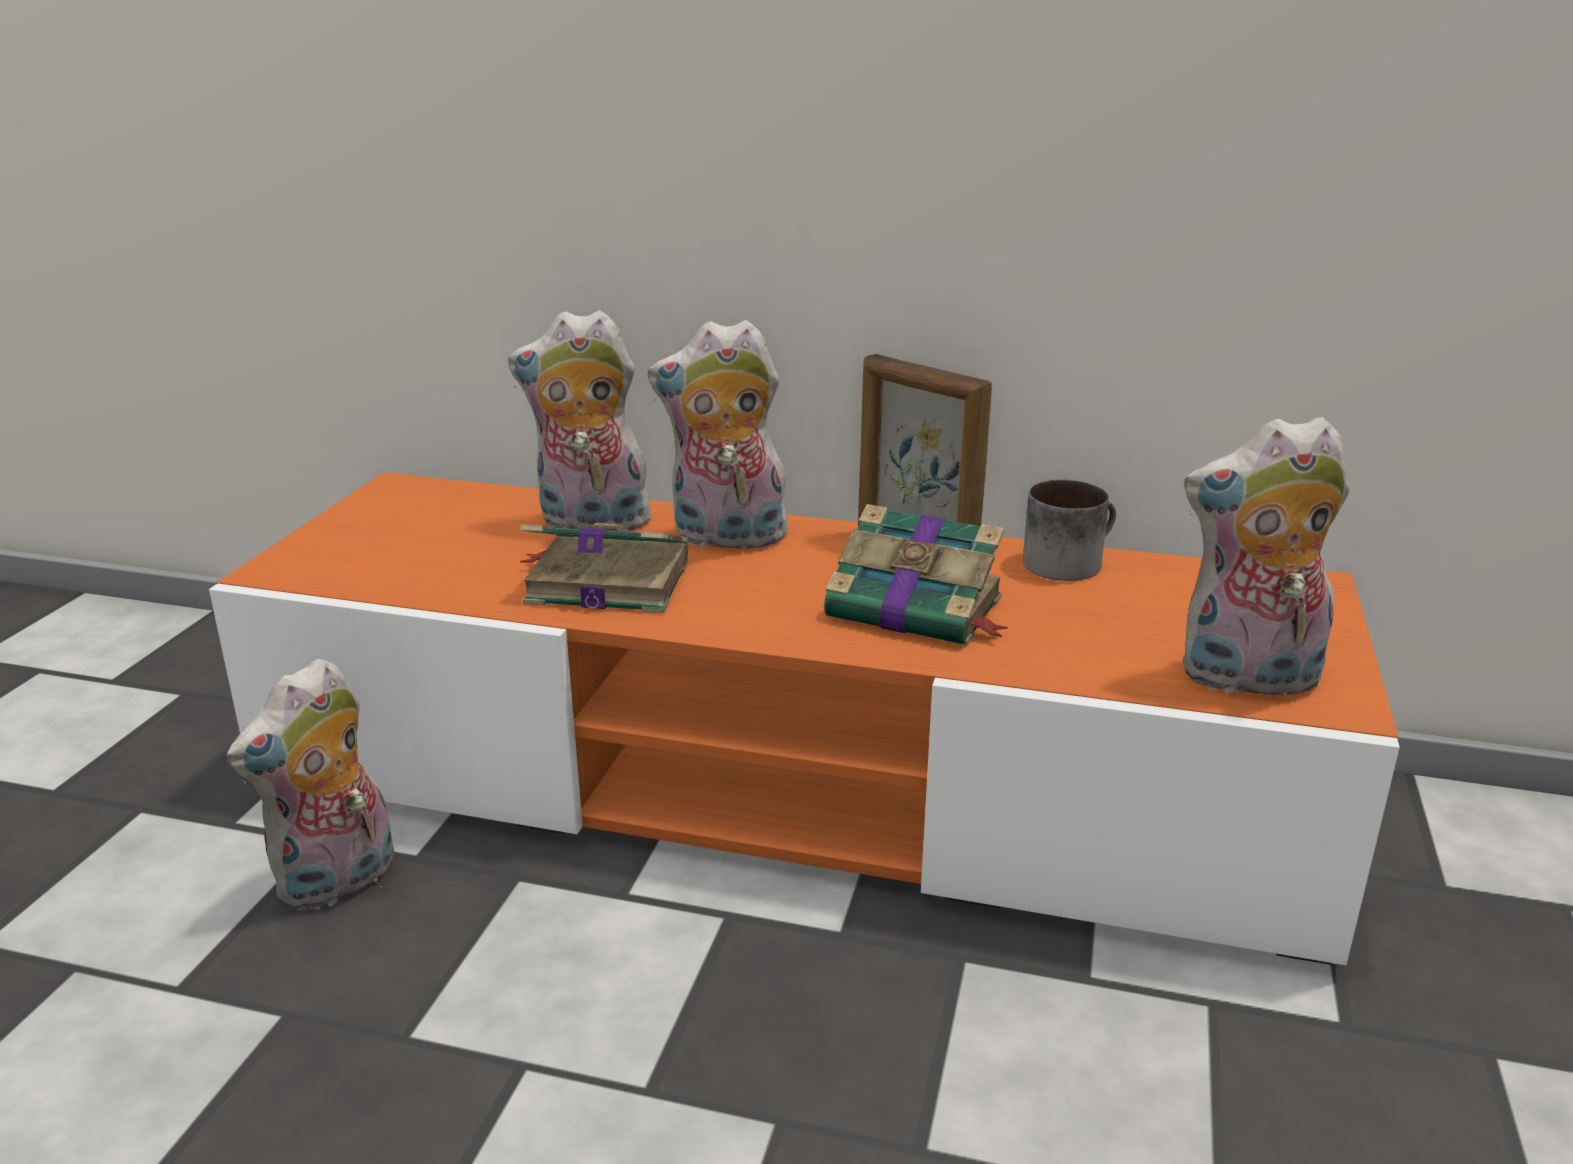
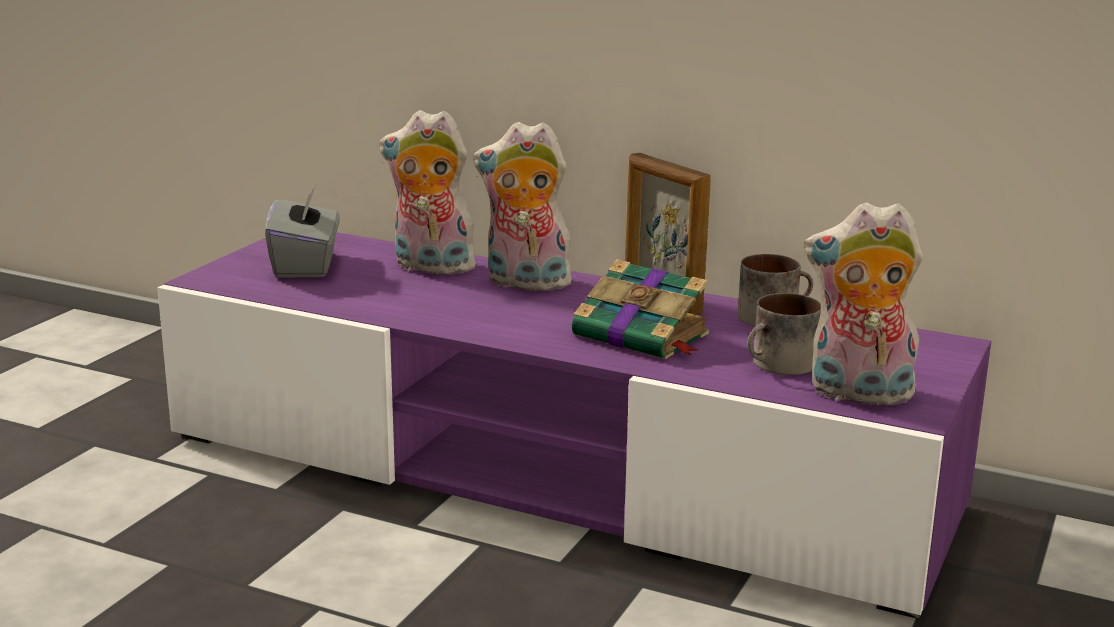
camera: 10 degrees right, 5 degrees down
(338, 882) = (219, 498): plush toy -> none
(418, 534) = (306, 265): none -> grey tissue box
(604, 582) = (426, 303): book -> none
(786, 782) = (555, 472): orange tv stand -> purple tv stand
(1121, 640) = (780, 365): none -> mug

